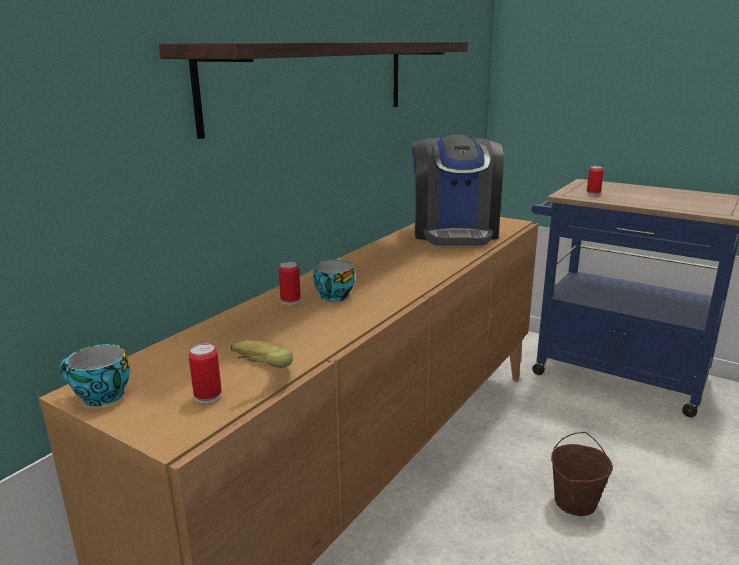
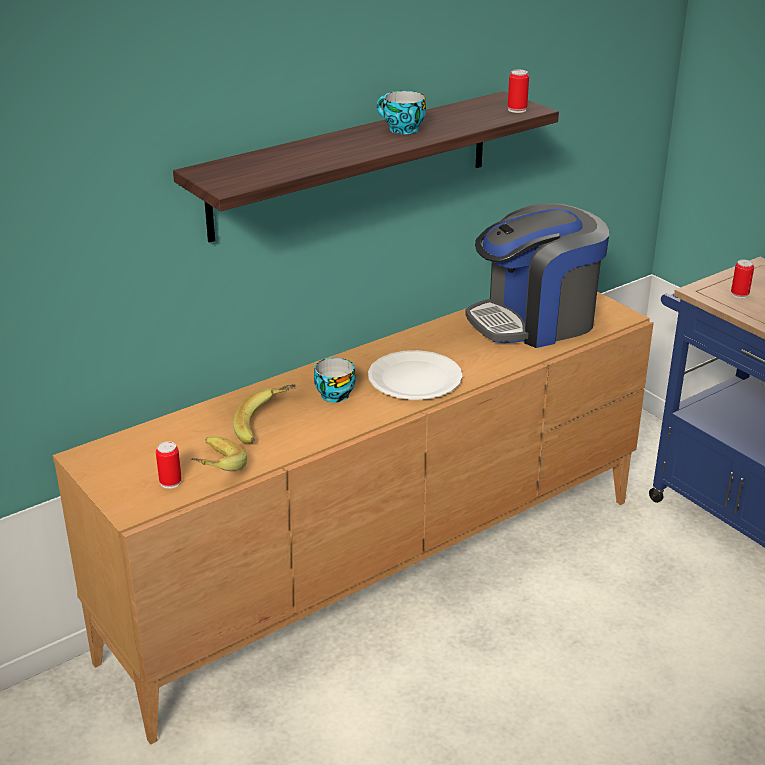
camera: 20 degrees right, 10 degrees up
(99, 396) = (94, 464): cup -> cup (401, 129)
(285, 329) = (266, 427): none -> banana
(290, 301) = (291, 393): can -> can (517, 109)
(396, 275) = (415, 378): none -> white plate
(454, 232) = (535, 321): coffee machine -> coffee machine turned 45 degrees clockwise
(574, 502) = (578, 655): brown bucket -> none

